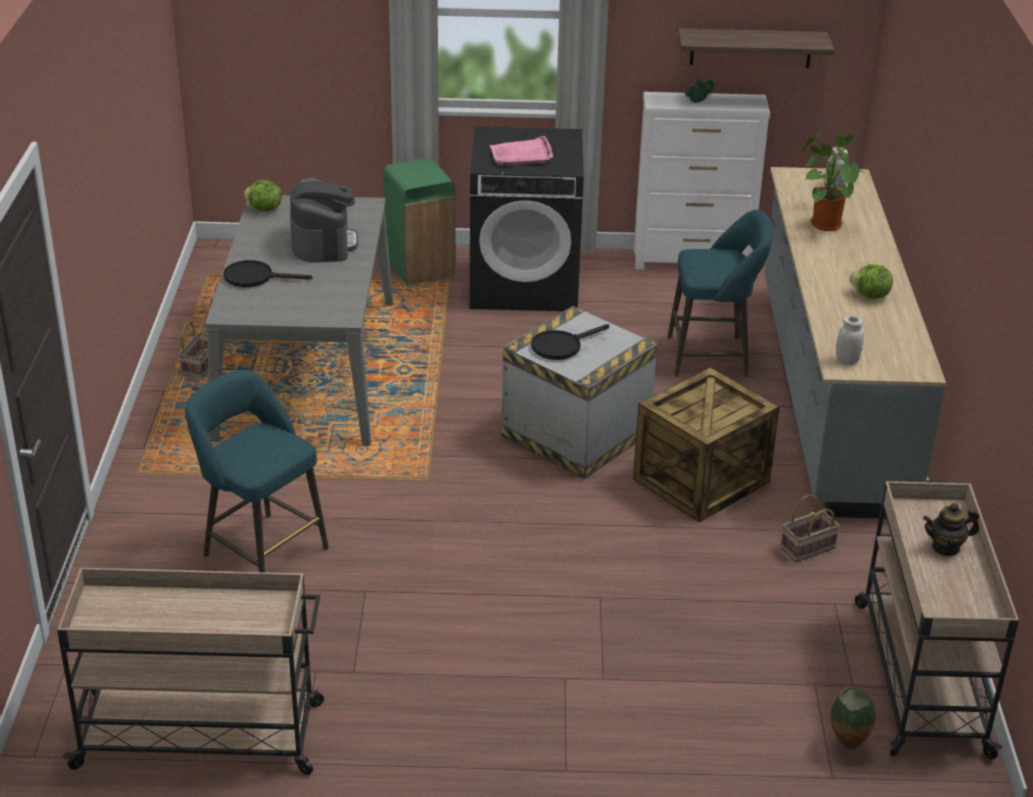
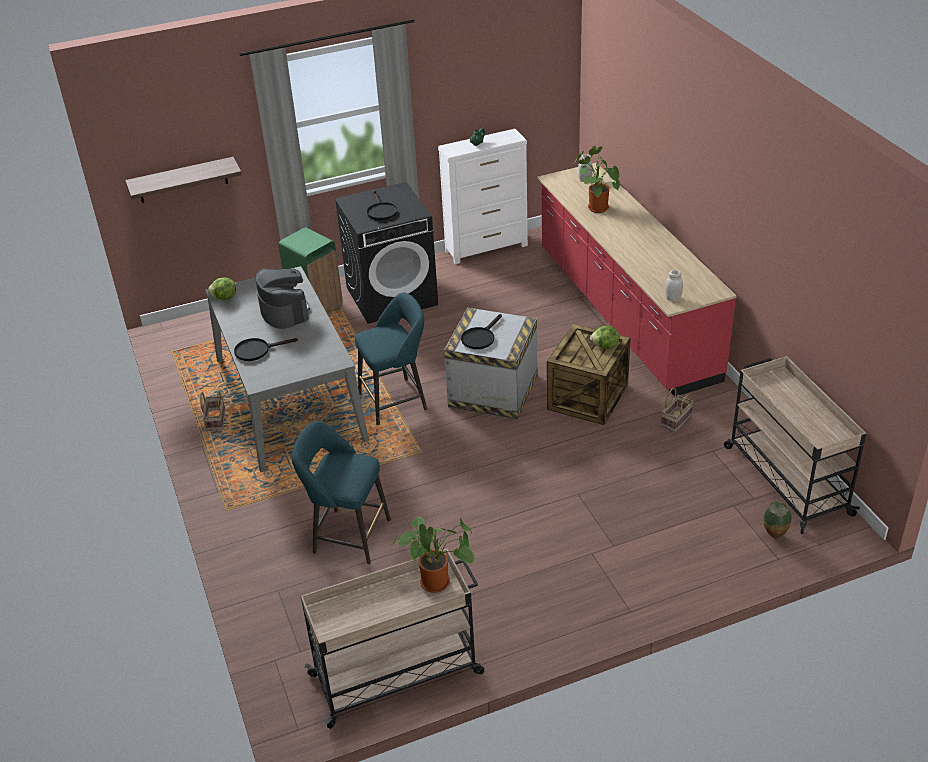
camera: 20 degrees left, 5 degrees up
(269, 614) = (438, 582): none -> potted plant
(521, 154) = (381, 211): pink tray -> black frying pan
(713, 357) = (542, 311): turquoise stool -> turquoise stool (396, 400)
(751, 48) = (502, 100): shelf -> shelf (182, 180)
(829, 392) = (624, 314): grey counter -> red counter
(869, 296) = (656, 250): lettuce -> lettuce (605, 346)
(946, 547) = (794, 400): teapot -> none

